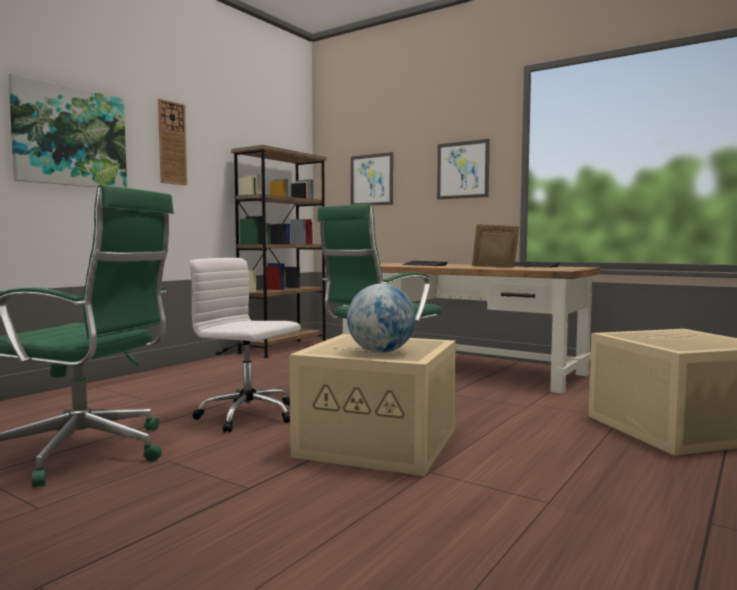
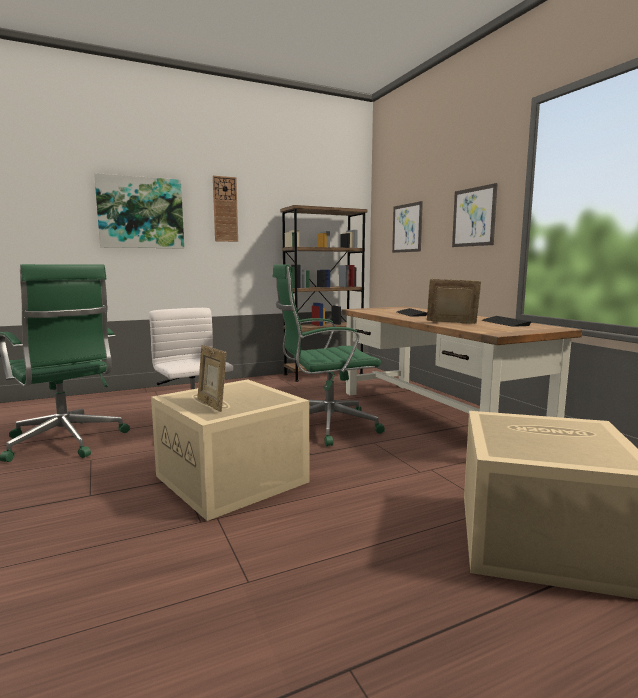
camera: 30 degrees right, 5 degrees up
(381, 352) = (212, 405): globe -> picture frame

